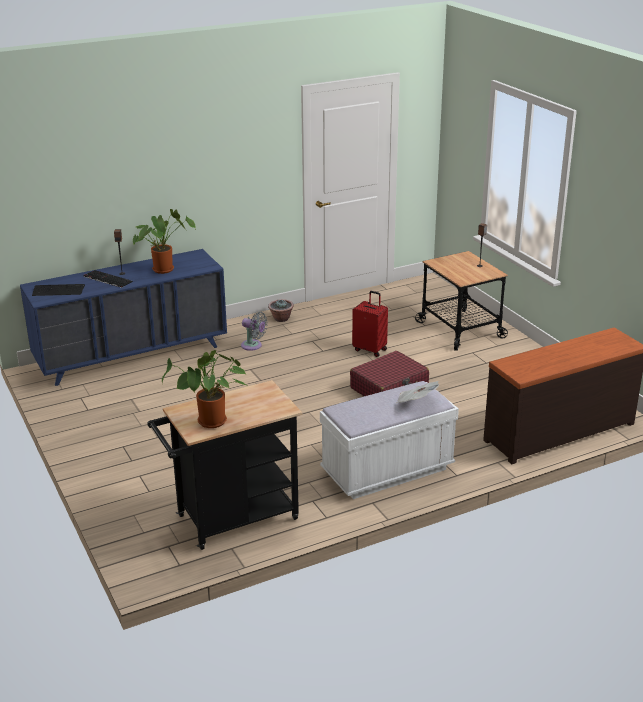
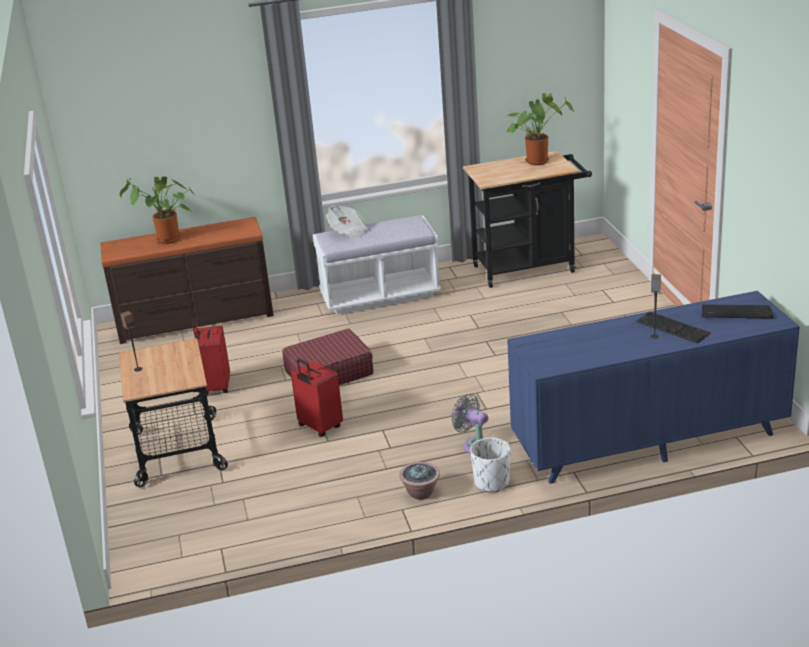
camera: 165 degrees left, 0 degrees up
(165, 269) = (592, 341): potted plant -> potted plant (166, 240)
(237, 327) = (492, 482): none -> white planter
(475, 372) = (216, 387): none -> red suitcase

